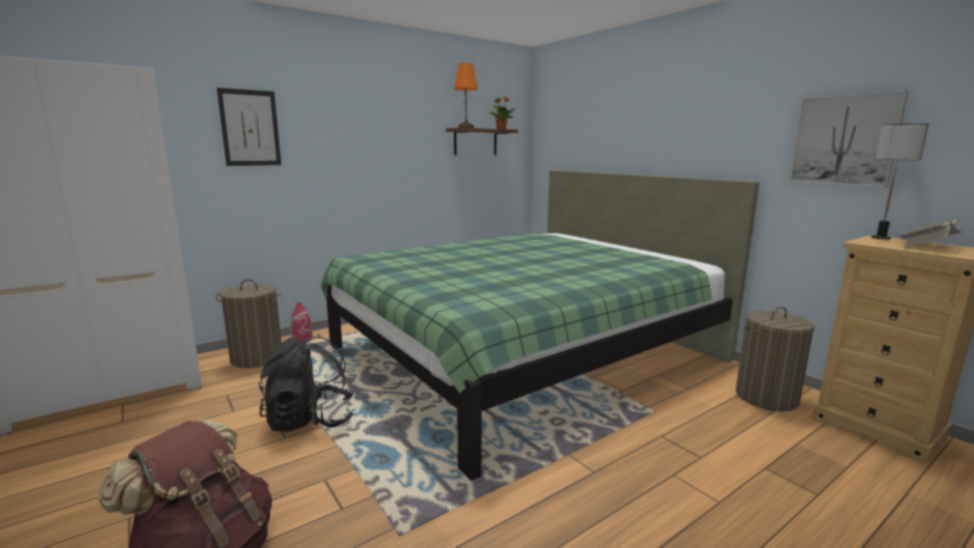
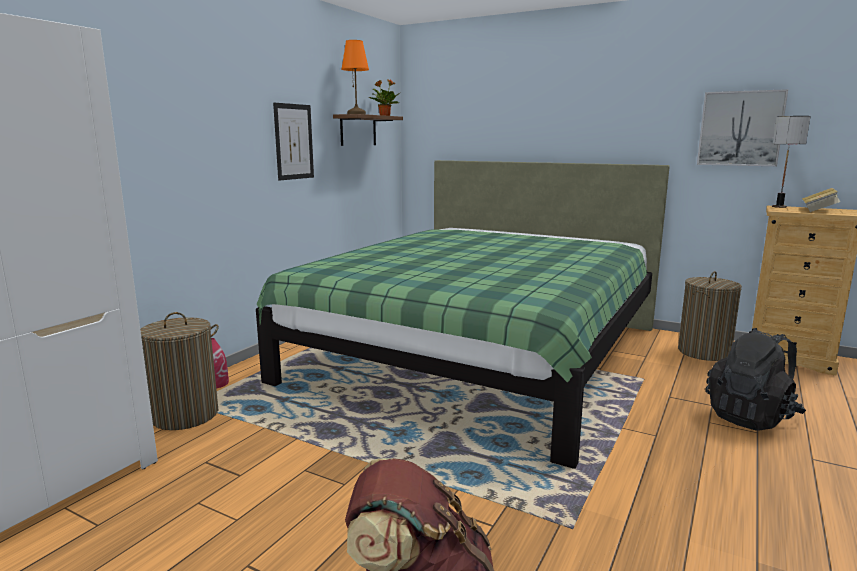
camera: 25 degrees left, 0 degrees up
(250, 128) = (141, 112): picture -> picture (294, 142)
(310, 420) = (348, 461): black backpack -> black backpack (751, 417)

